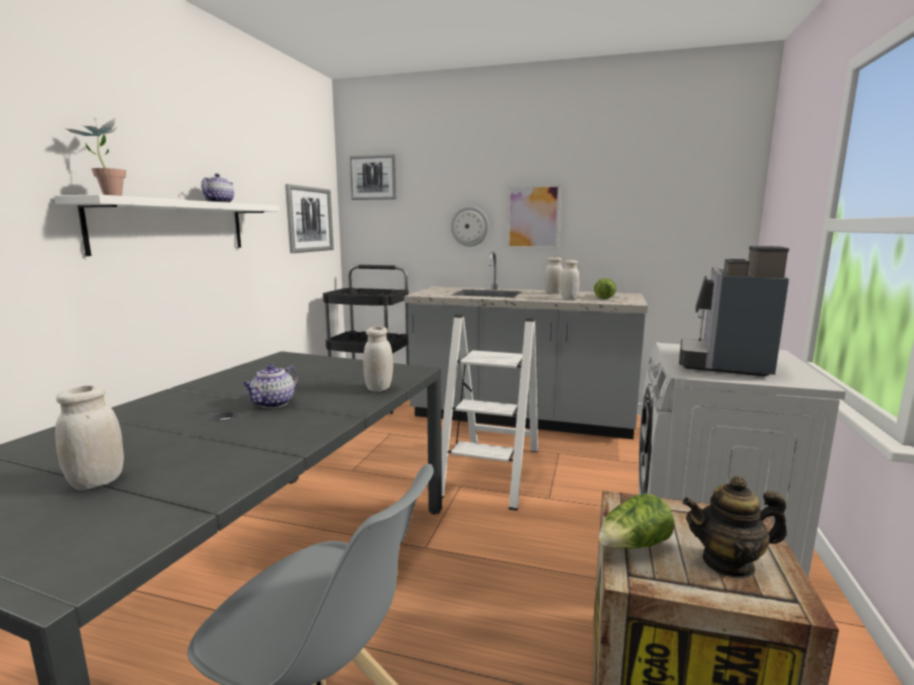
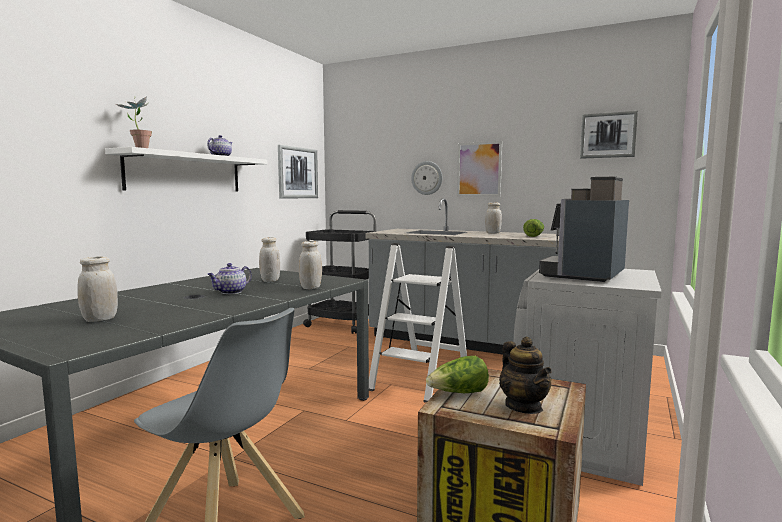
camera: 10 degrees right, 5 degrees down
(373, 177) = (351, 140): picture -> picture (608, 135)
(568, 298) = (501, 236): white jar -> white jar (270, 280)
(728, 563) = (524, 406): teapot -> teapot turned 120 degrees counterclockwise

